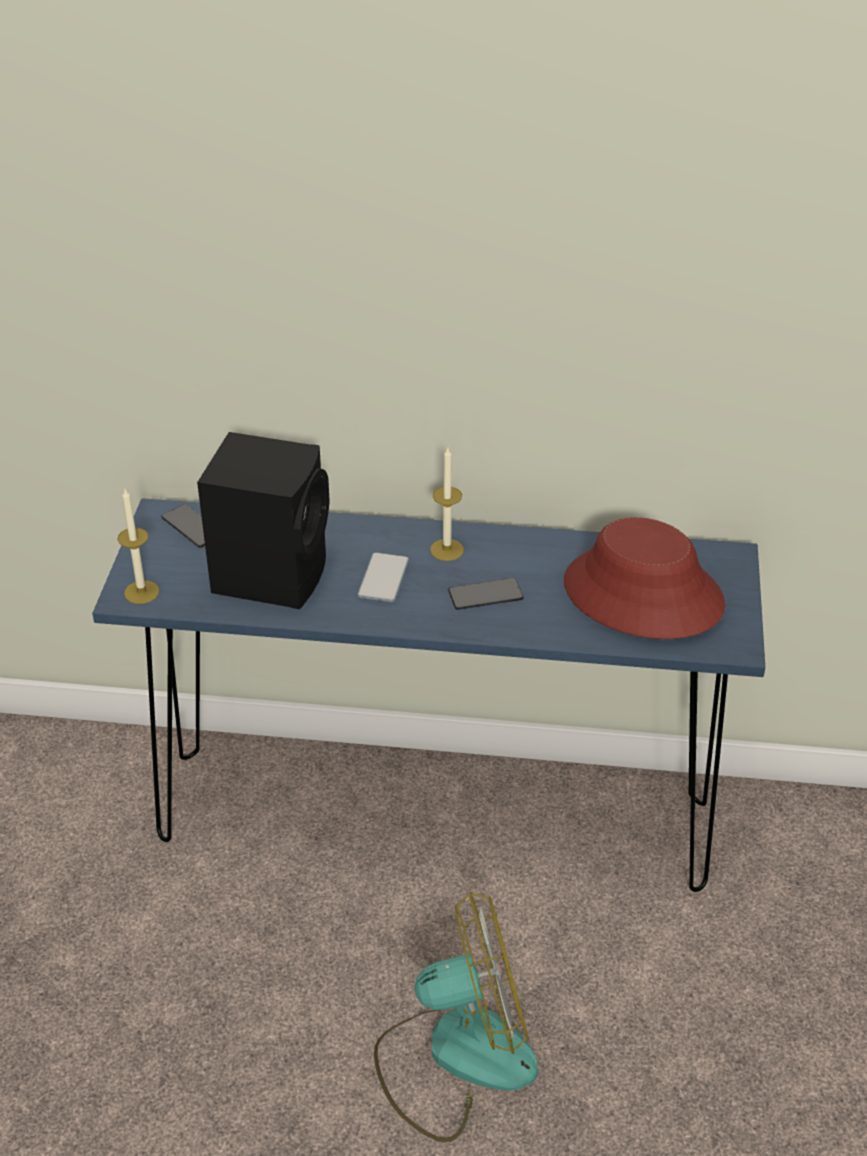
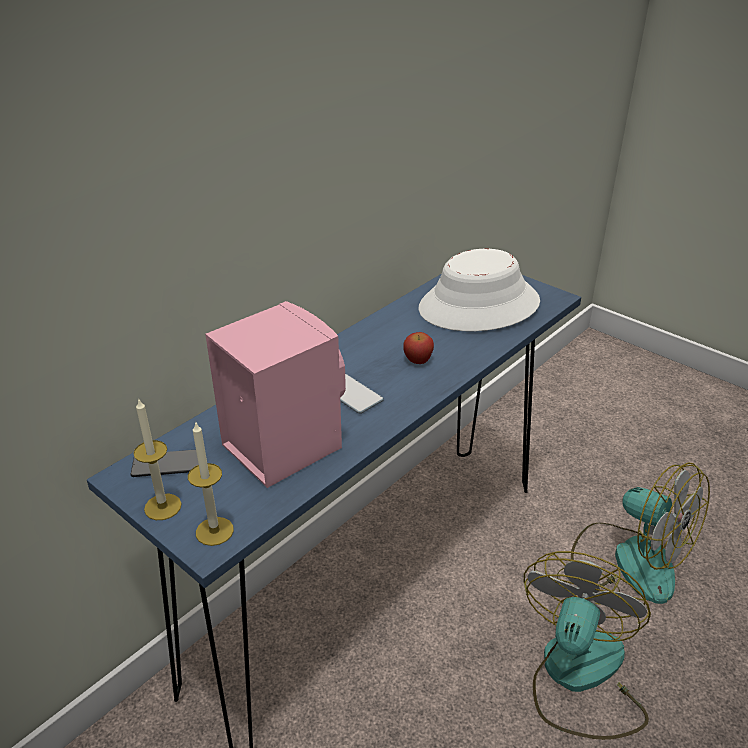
camera: 55 degrees left, 5 degrees down
(272, 573) = (281, 444): black speaker -> pink speaker
(447, 550) = (352, 355): candle -> candle (163, 507)
(485, 595) = (418, 360): phone -> apple
(642, 594) = (479, 306): red hat -> white hat
(679, 1042) = (629, 560): none -> fan

